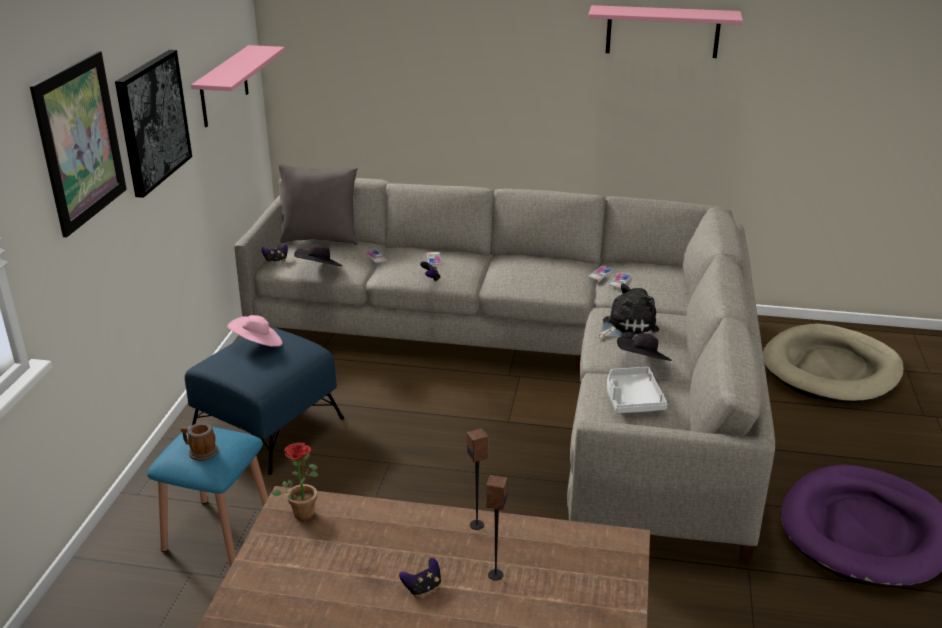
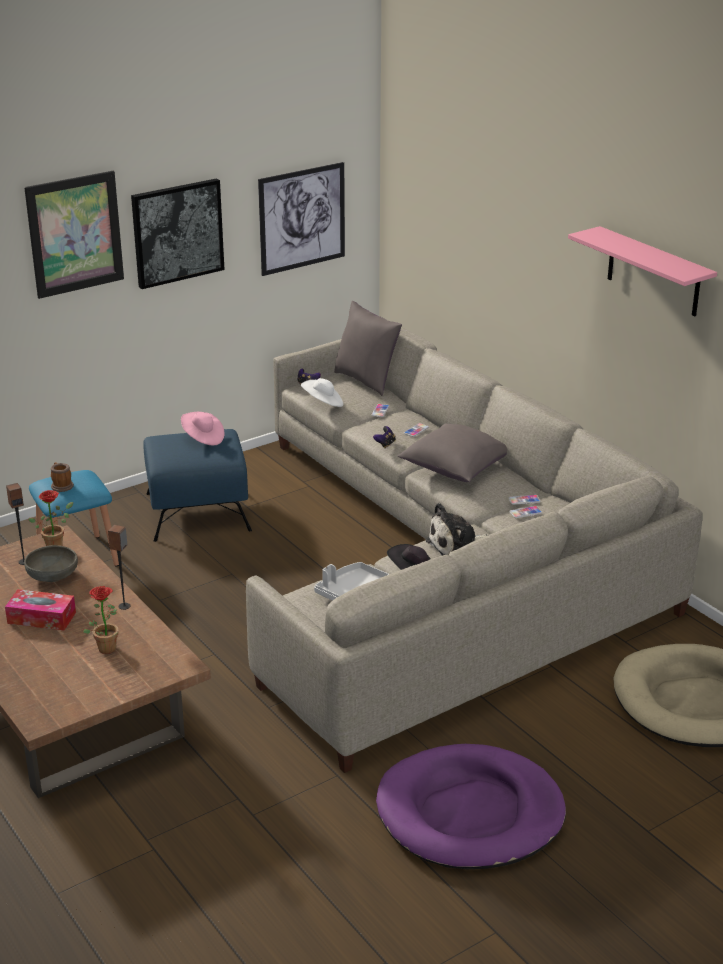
camera: 45 degrees right, 0 degrees up
(224, 86) = (302, 218): pink shelf -> picture
(319, 269) = (323, 403): black hat -> white hat
(355, 541) = (52, 576): none -> grey bowl
(422, 588) = (41, 618): game controller -> tissue box
(495, 575) = (85, 635): speaker -> speaker (24, 561)
(514, 273) = (455, 468): none -> grey pillow
(532, 572) = (105, 646): none -> potted plant
(626, 326) = (457, 547): plush toy -> plush toy turned 135 degrees clockwise

